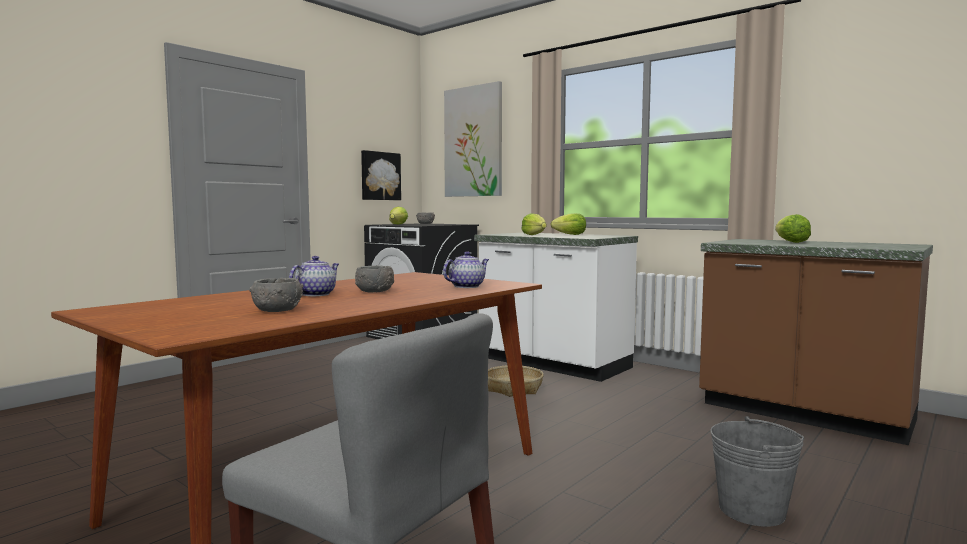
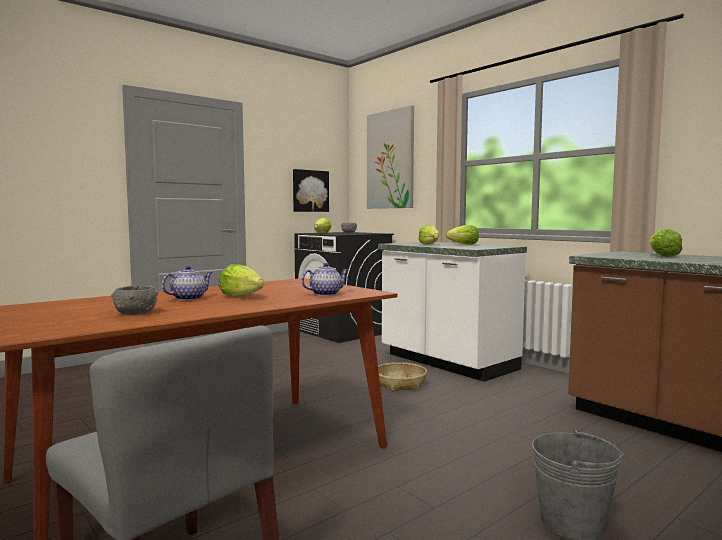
camera: 10 degrees right, 0 degrees up
(375, 291) = (241, 296): grey bowl -> lettuce

